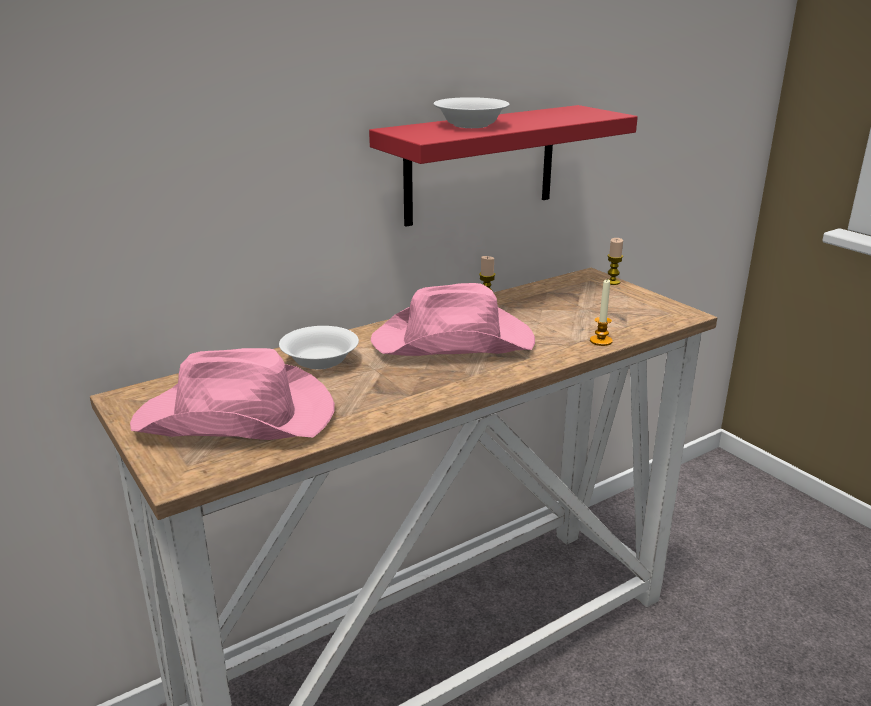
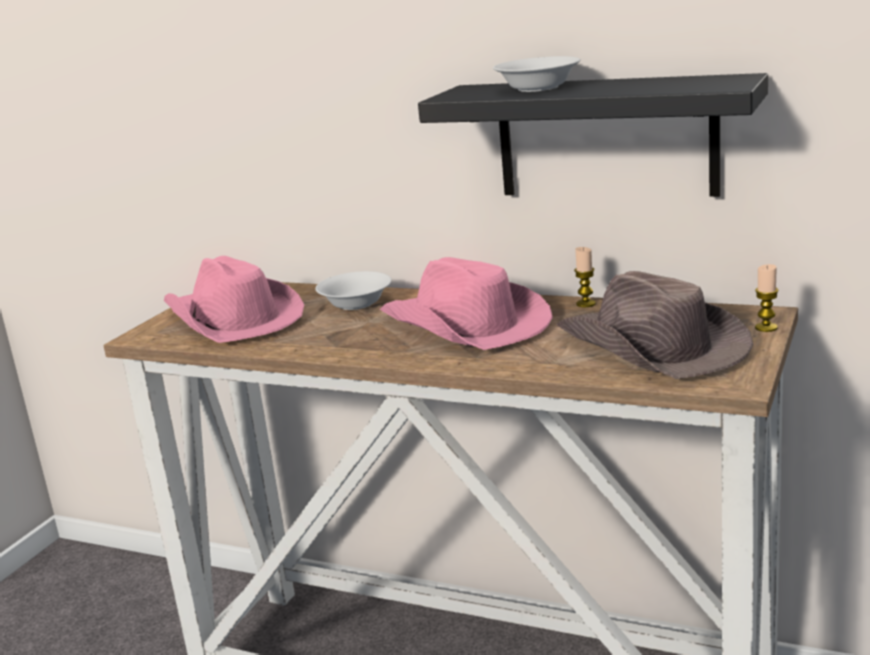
camera: 60 degrees right, 5 degrees down
(480, 164) = (606, 138): red shelf -> black shelf
(596, 312) = (651, 347): none -> brown hat
(601, 341) = (572, 370): candle -> none

